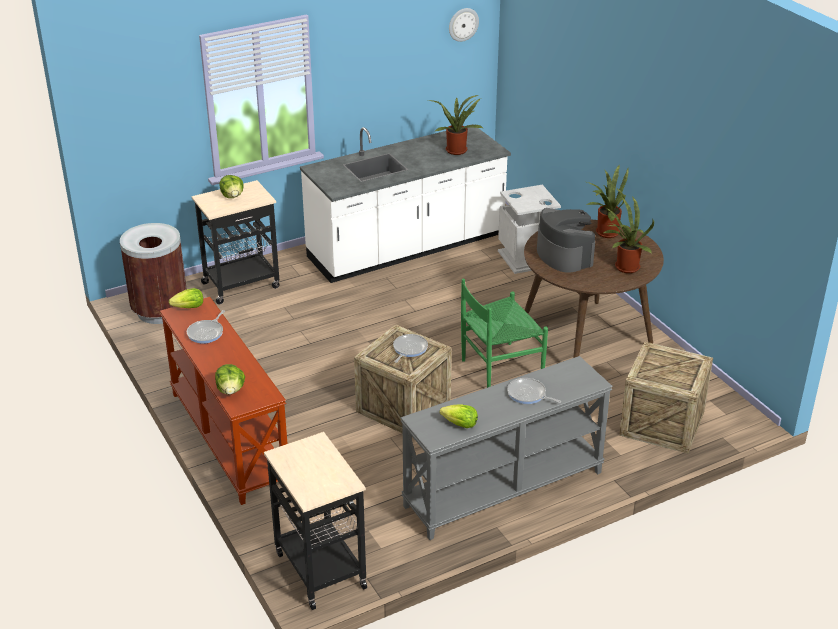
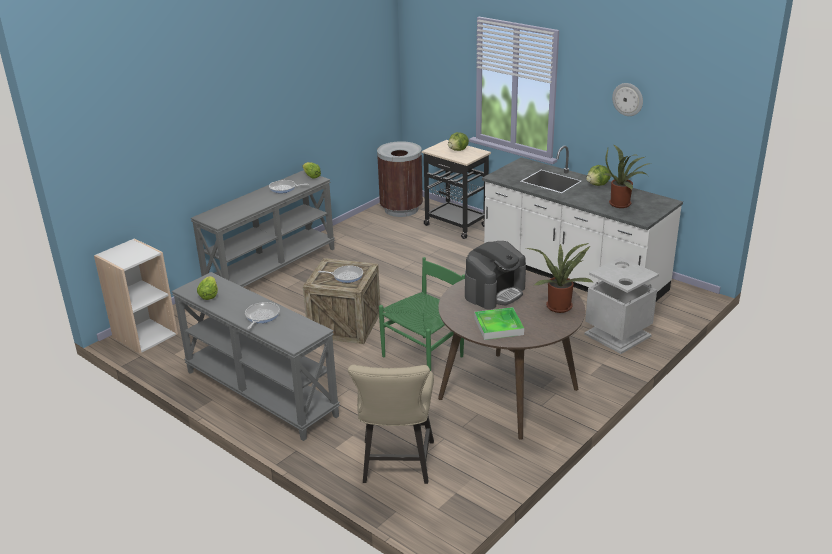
camera: 70 degrees right, 5 degrees down
(227, 439) = (271, 269): brown console table -> grey console table
(231, 390) = (220, 210): lettuce -> lettuce (598, 185)
(319, 569) = (145, 335): cart -> bookcase
(463, 24) = (704, 98): wall clock -> wall clock (628, 99)
(500, 369) = (425, 358): green chair -> green chair turned 90 degrees clockwise
(624, 268) = (498, 326): potted plant -> tray
(662, 423) = (396, 466): crate -> beige chair

